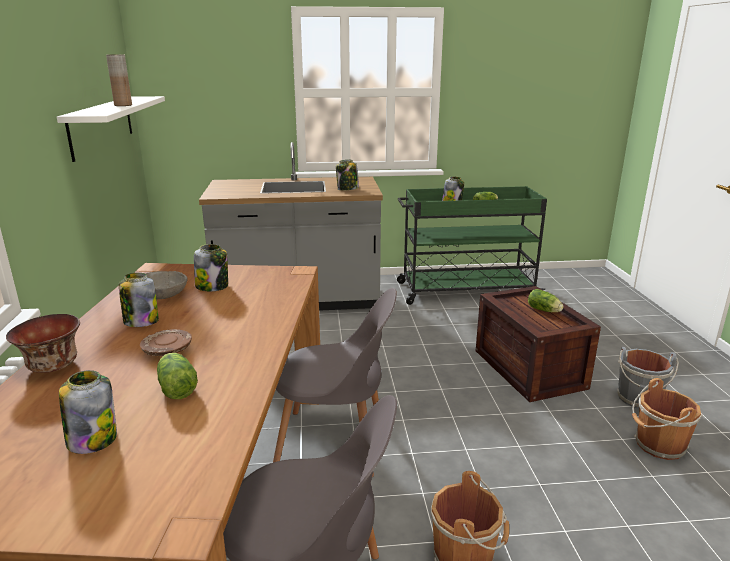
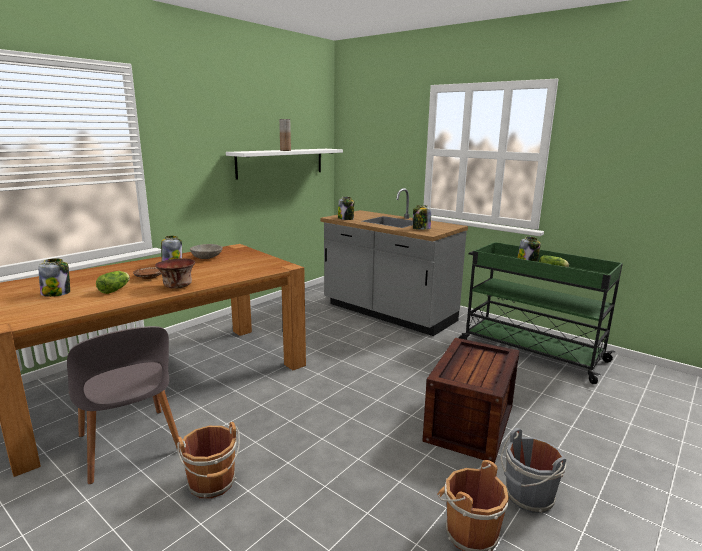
camera: 45 degrees right, 5 degrees down
(53, 366) = (110, 268): bowl -> bowl (177, 287)
(213, 286) = (234, 260): jar -> jar (346, 218)
(336, 442) = (265, 392): grey chair -> none
(545, 310) = (485, 368): lettuce -> none

